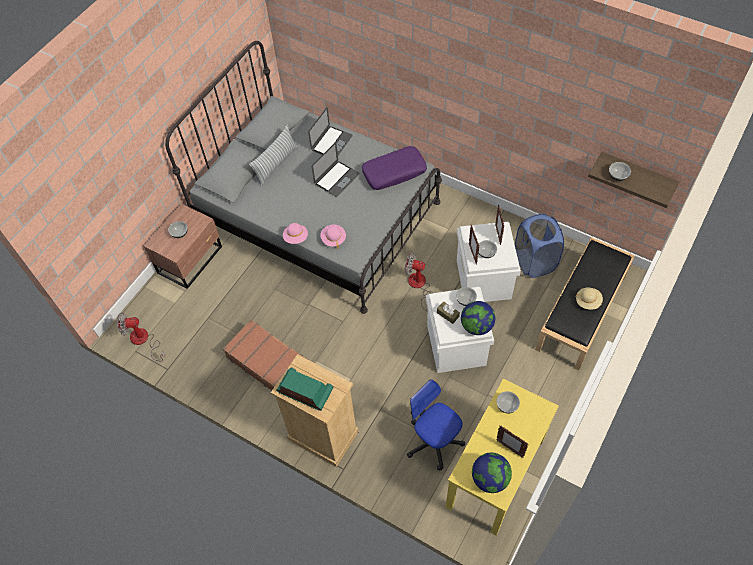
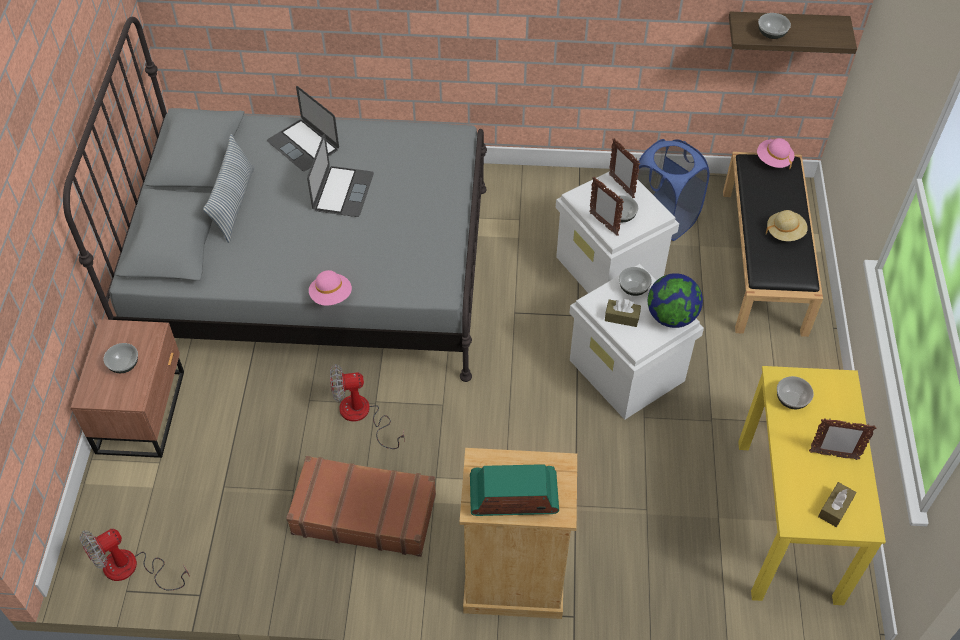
camera: 30 degrees left, 5 degrees down
(331, 142) = (303, 145): laptop -> laptop turned 135 degrees clockwise
(333, 239) = (391, 276): pink hat -> pink hat (773, 160)
(394, 172) = (424, 154): purple pillow -> none
(419, 286) = (525, 312): fan -> fan (362, 415)
(434, 441) = (679, 515): office chair -> none
(489, 479) = (835, 508): globe -> brown tissue box

